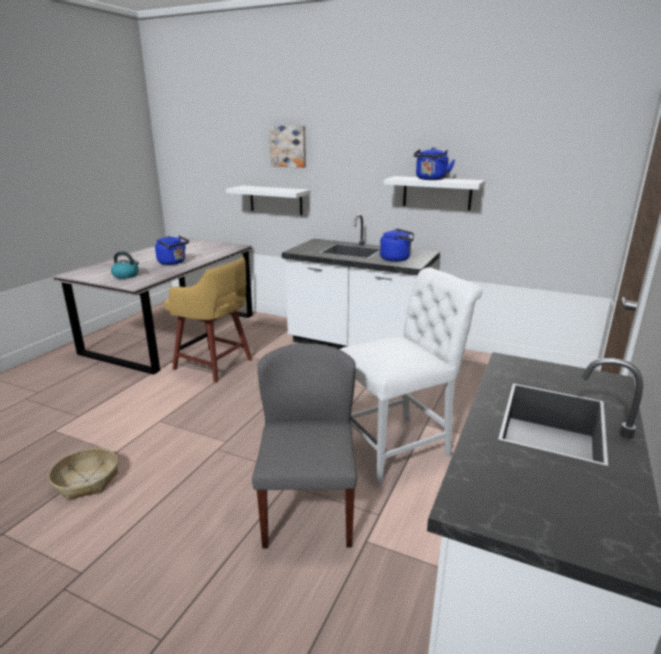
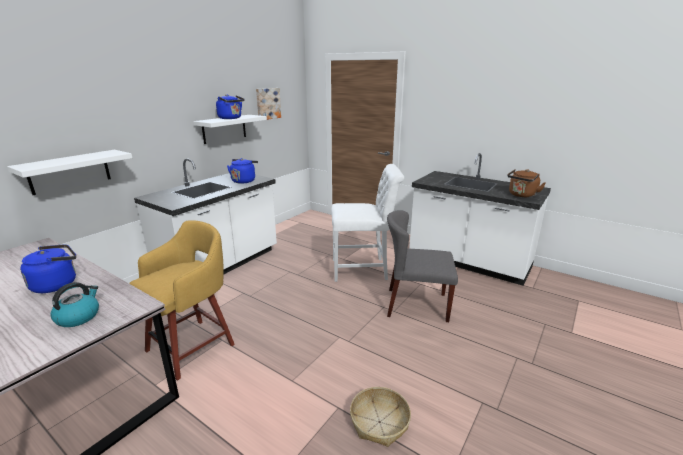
camera: 80 degrees left, 0 degrees up
(288, 146) = (75, 106): picture -> picture (267, 103)
(400, 446) = (363, 269): white chair -> white chair turned 105 degrees clockwise
(501, 495) = (521, 195): none -> brown kettle

